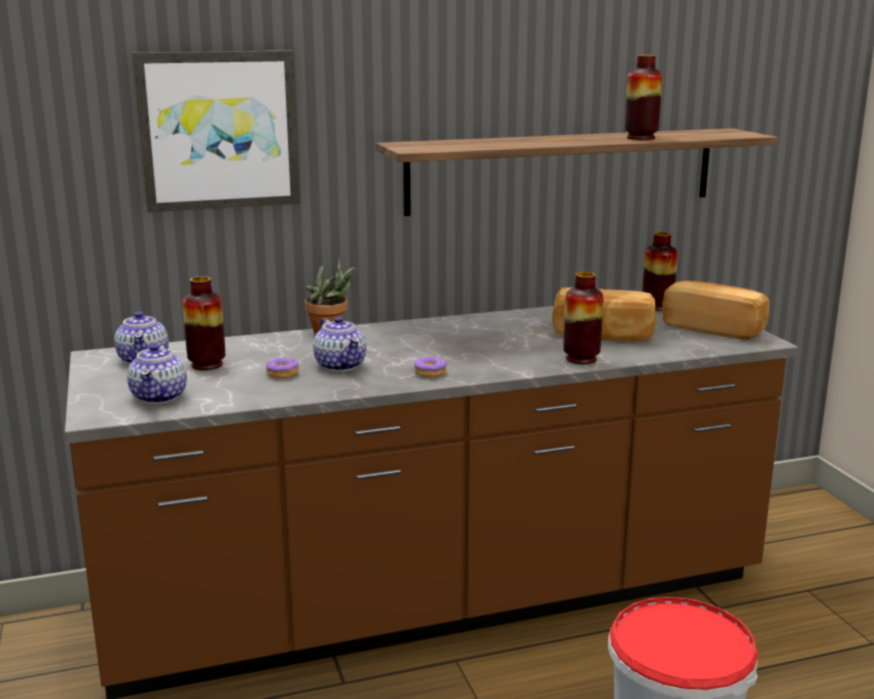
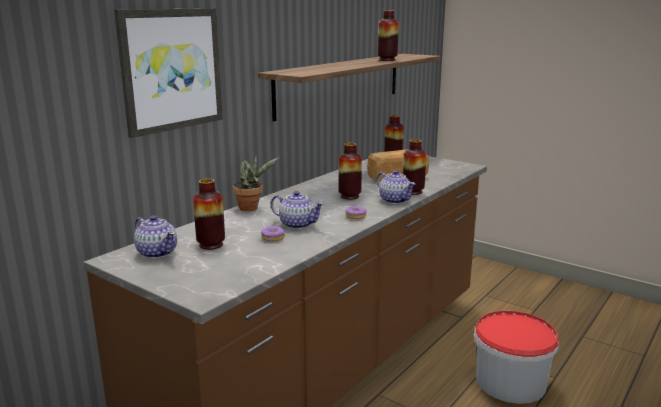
camera: 35 degrees left, 0 degrees up
(160, 396) = (222, 272): teapot -> teapot (395, 200)
(478, 346) = (349, 196): none -> vase
(713, 328) = (438, 164): bread -> none

